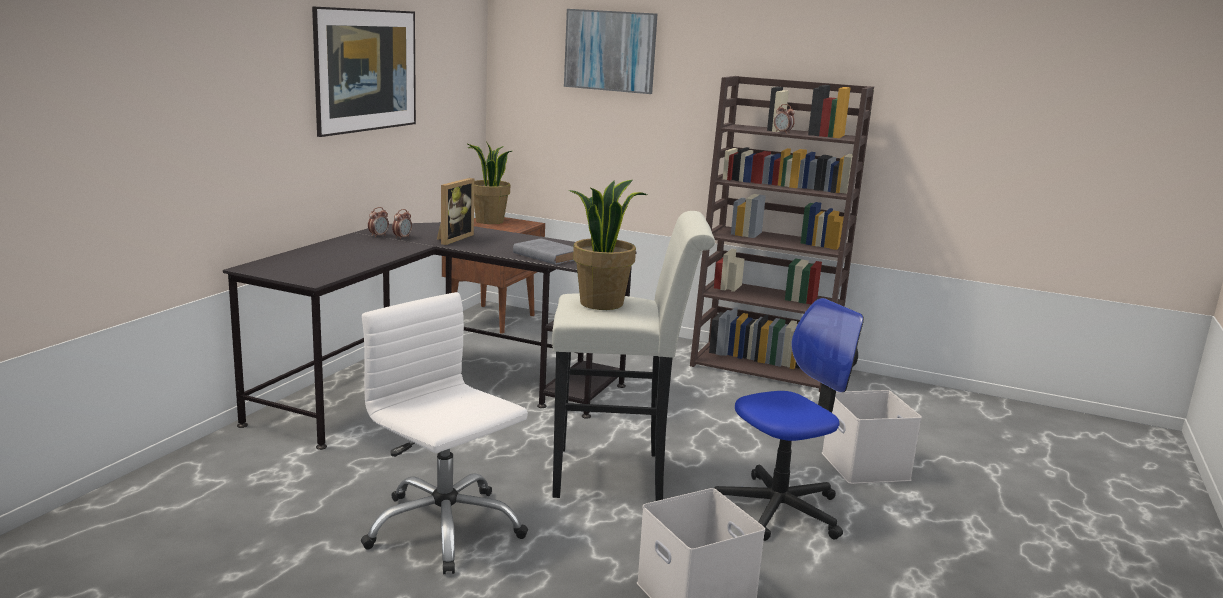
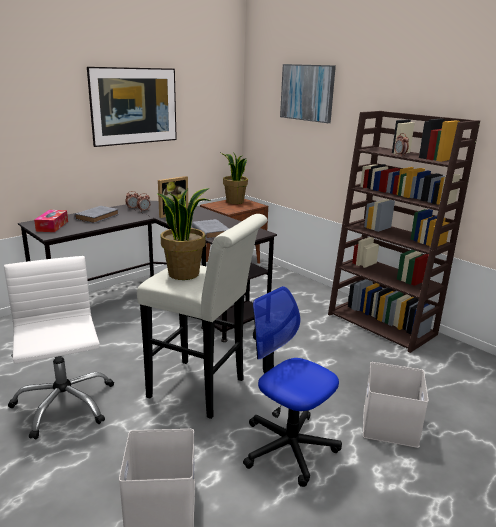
camera: 25 degrees right, 5 degrees up
(293, 269) = (52, 226): none -> tissue box
(344, 251) = (98, 216): none -> grey book
(780, 509) = (288, 446): office chair -> office chair turned 135 degrees counterclockwise

